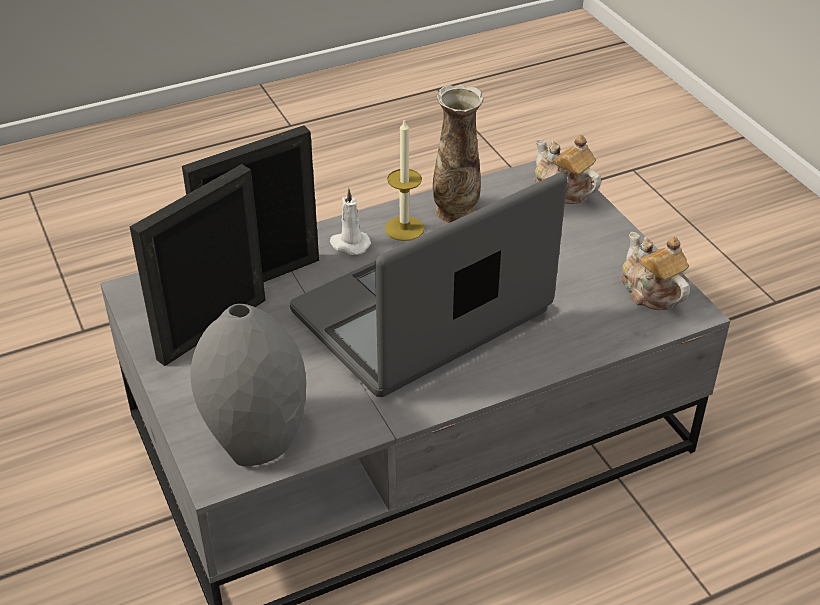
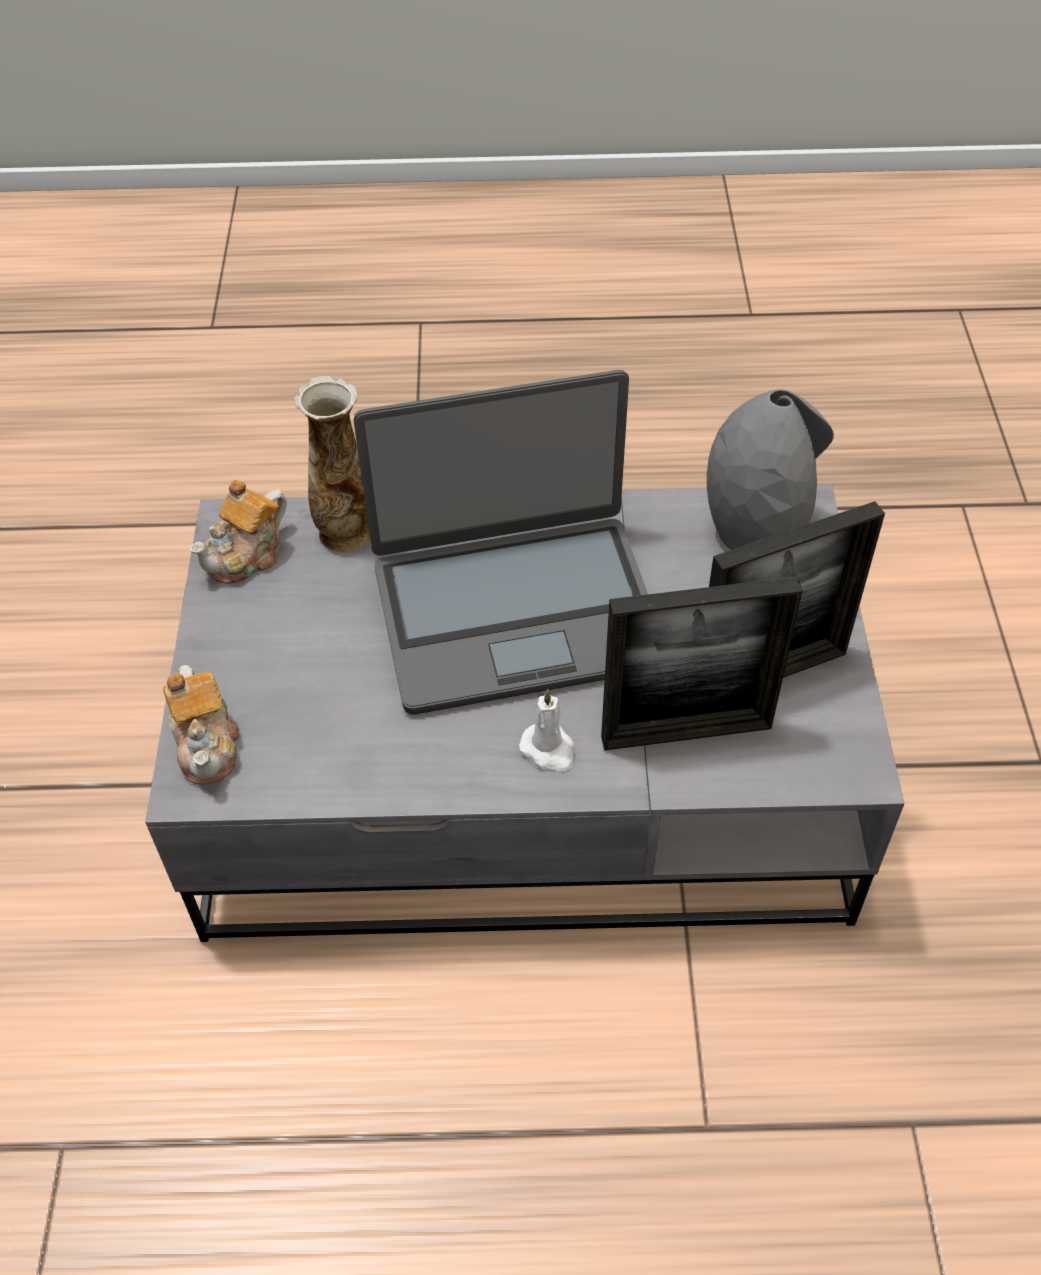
camera: 155 degrees left, 10 degrees up
(404, 228) = (462, 751): candle -> none
(455, 212) = (377, 756): vase -> vase (346, 531)
(650, 292) = (247, 556): teapot -> teapot turned 45 degrees clockwise

